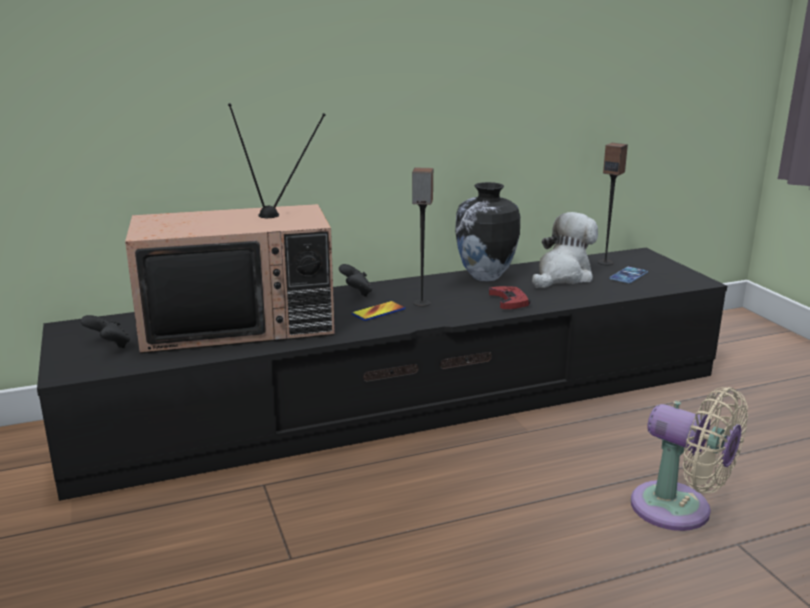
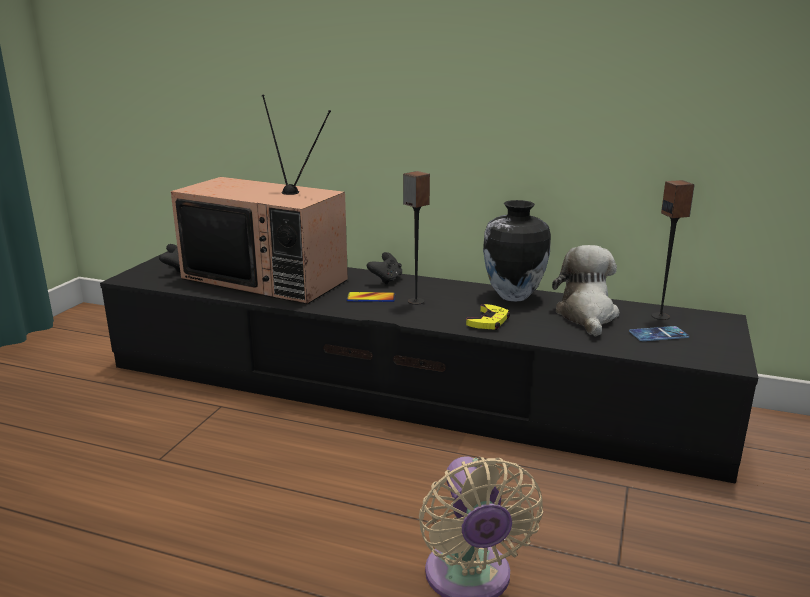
camera: 40 degrees right, 0 degrees up
(509, 301) = (489, 321): red game controller -> yellow game controller
(562, 276) = (586, 316): plush toy -> plush toy turned 75 degrees counterclockwise

